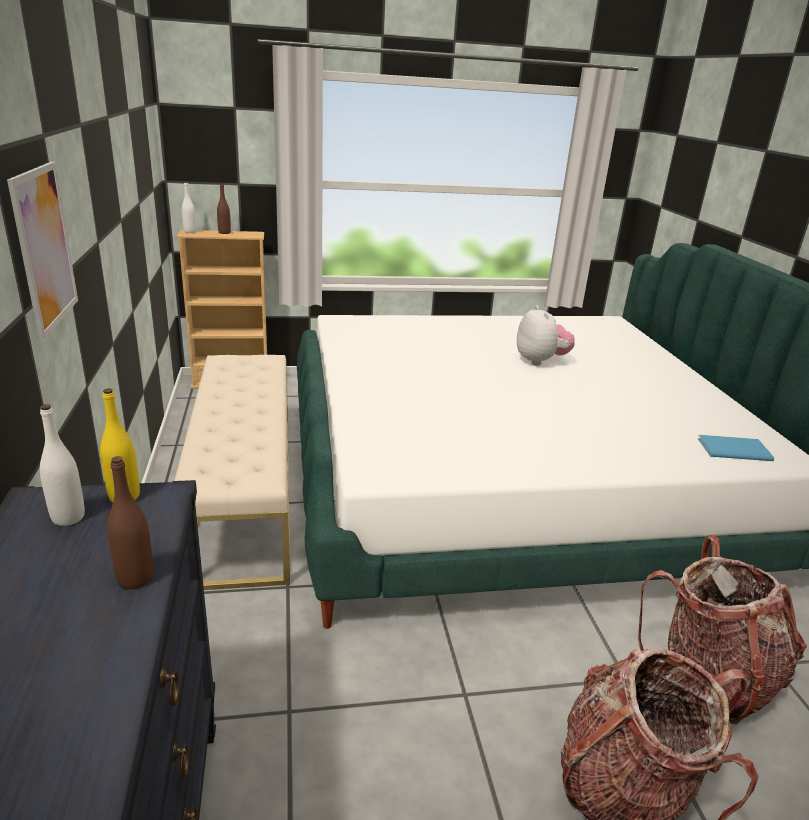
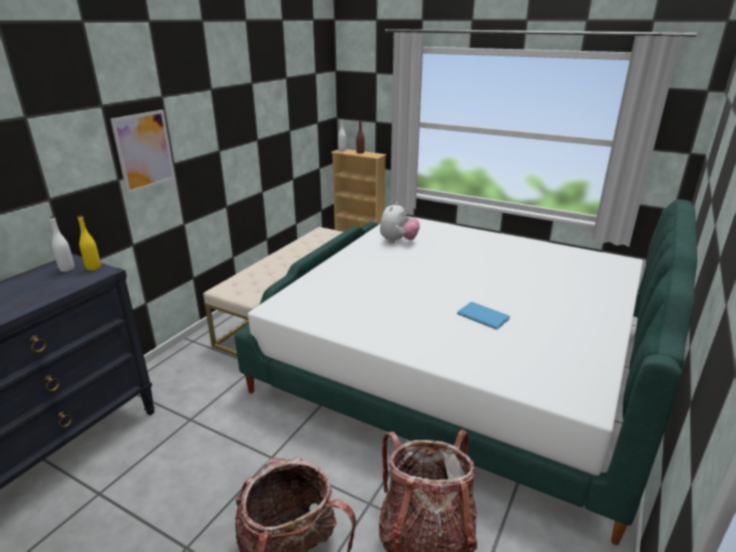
camera: 40 degrees right, 0 degrees up
(135, 578) = (46, 296): brown bottle -> none
(540, 361) = (498, 275): plush toy -> plush toy (398, 241)
(731, 448) = (544, 377): blue book -> blue book (482, 315)

